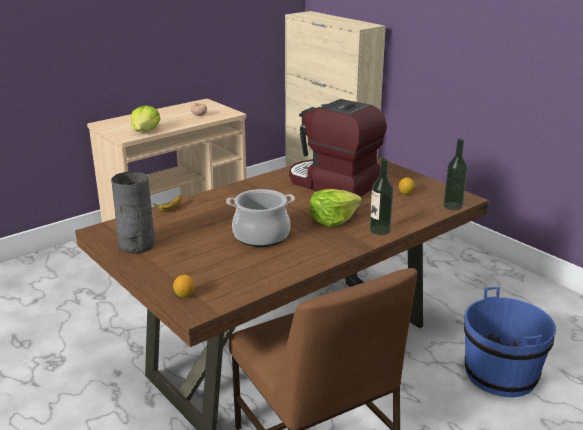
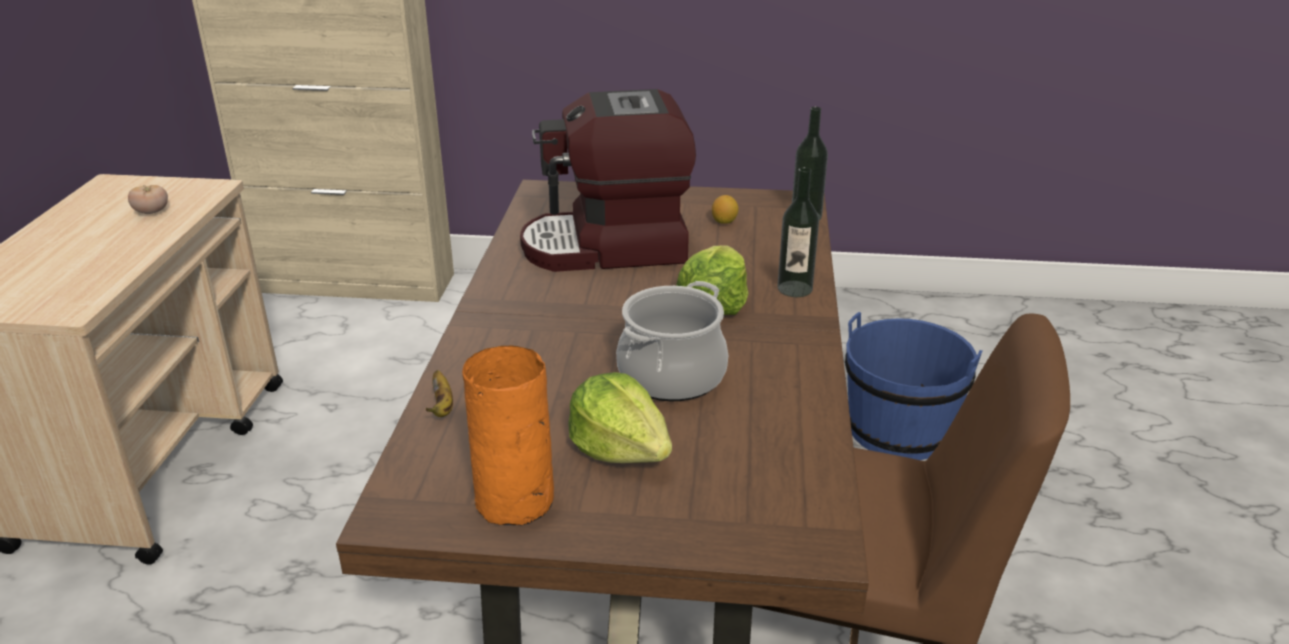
camera: 45 degrees left, 5 degrees up
(136, 245) = (515, 502): grey vase -> orange vase
(145, 131) = (91, 282): lettuce -> lettuce (620, 448)
(184, 295) = (758, 534): lemon -> none

